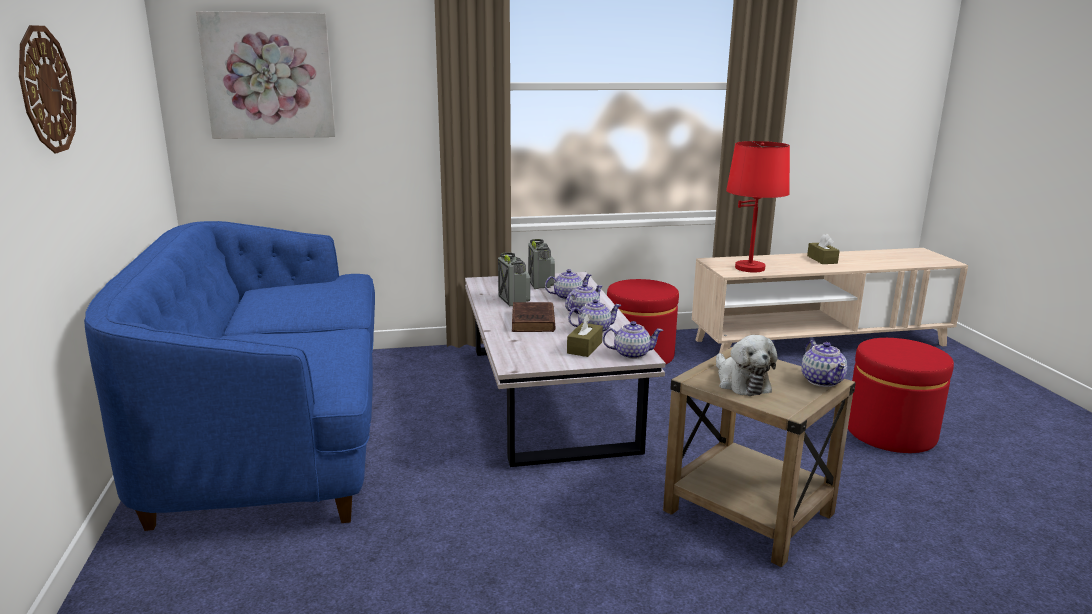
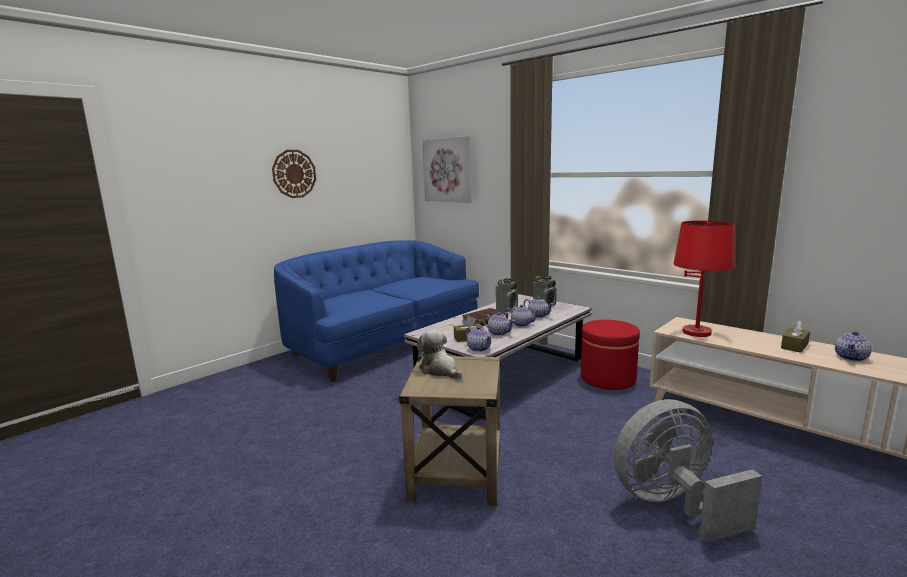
camera: 55 degrees right, 5 degrees down
(741, 382) = (439, 370): plush toy -> plush toy turned 105 degrees clockwise
(822, 381) = (478, 389): teapot -> teapot (851, 357)
(890, 433) = (672, 505): red ottoman -> grey fan

